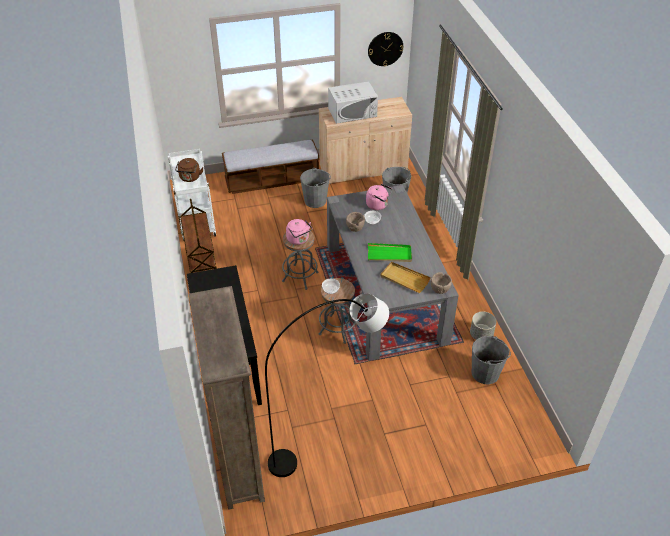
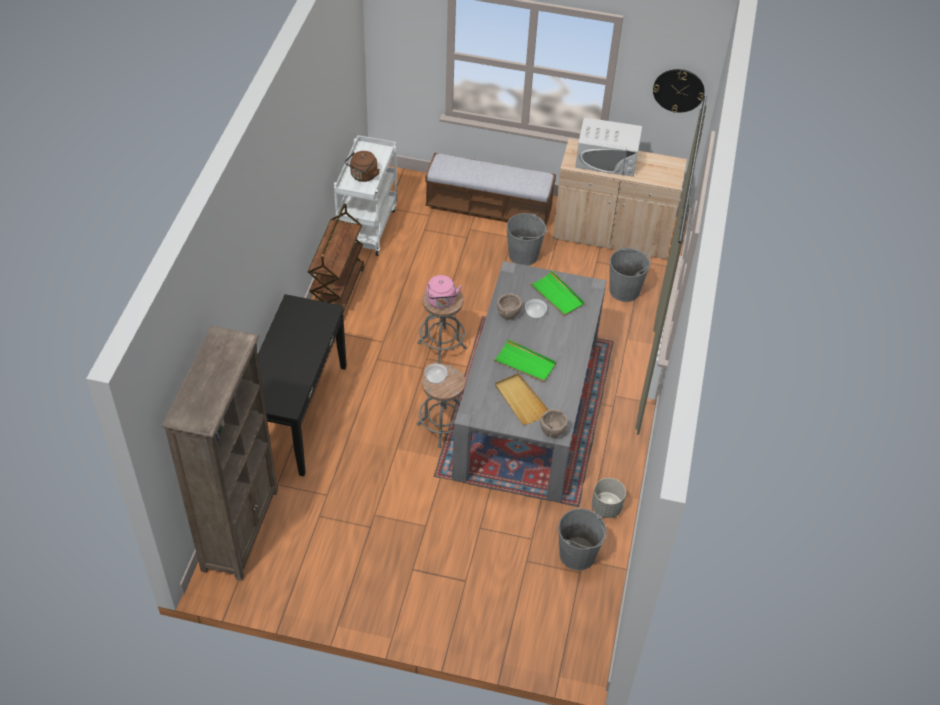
camera: 25 degrees right, 5 degrees up
(328, 437) = (350, 544): grey floor lamp -> none
(378, 205) = (557, 295): pink kettle -> green tray

